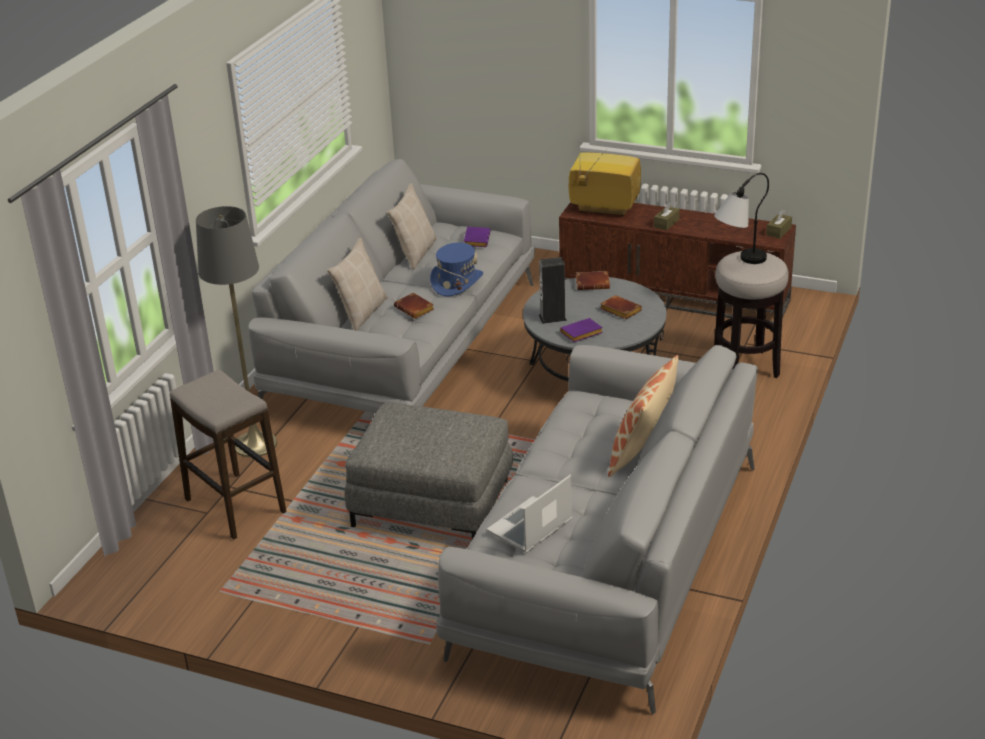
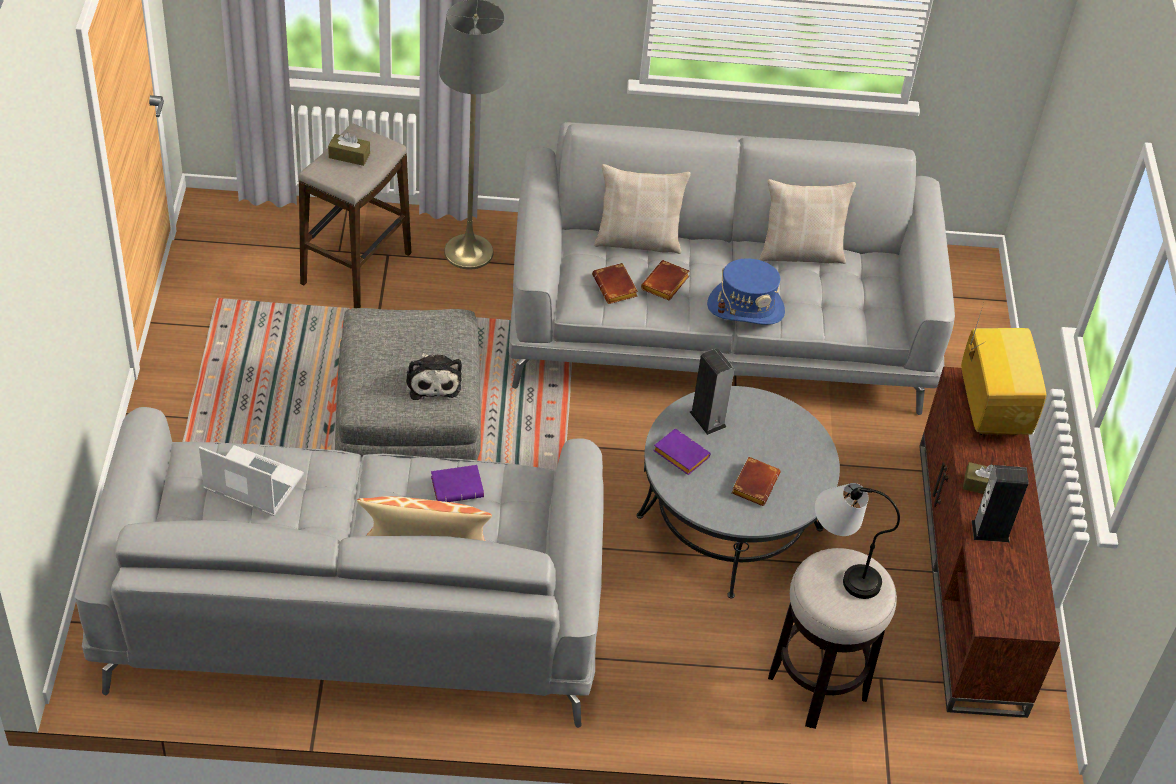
camera: 65 degrees right, 15 degrees up
(457, 426) = (433, 381): none -> plush toy
(476, 240) = (861, 301): purple book -> purple book (458, 486)
(593, 283) = (812, 444): brown book -> brown book (616, 287)
(704, 228) = (990, 531): none -> speaker
(778, 231) = (1026, 622): brown tissue box -> brown tissue box (349, 156)

